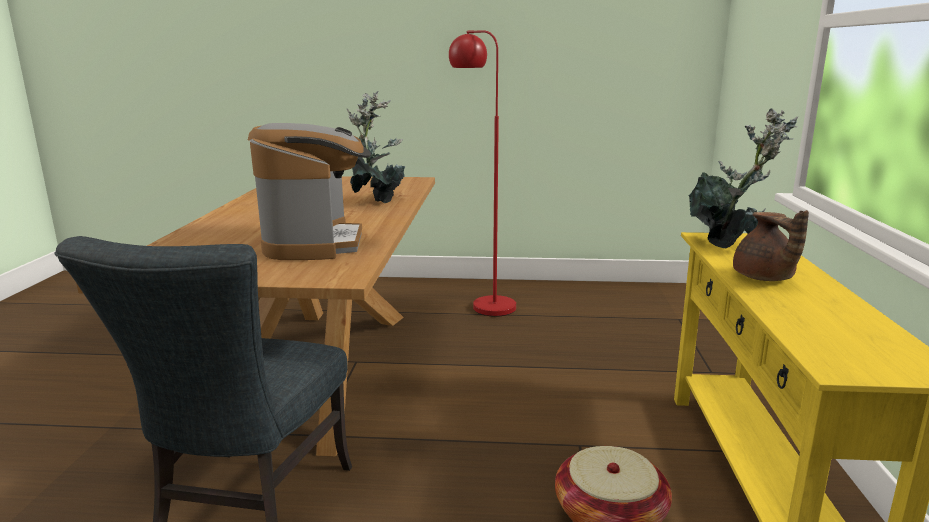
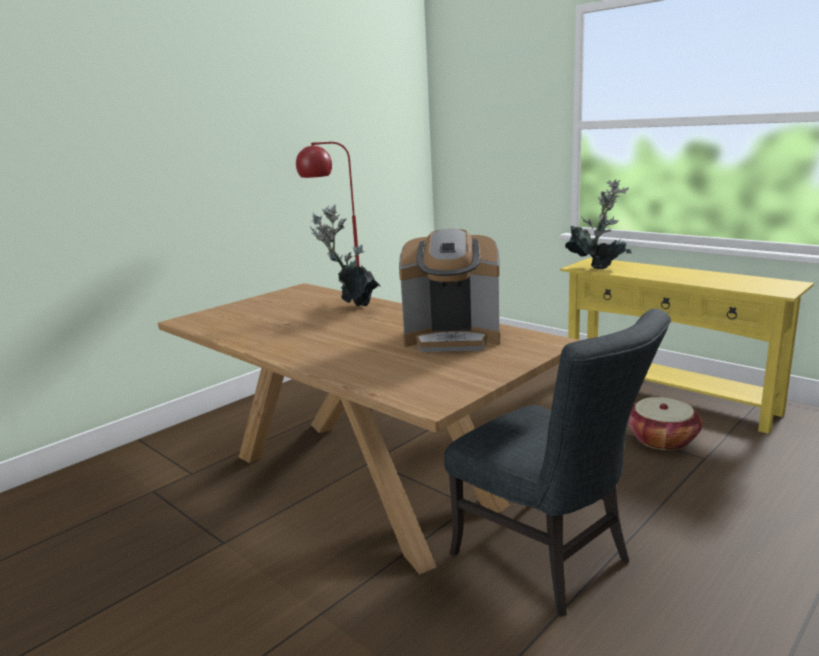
camera: 50 degrees left, 0 degrees up
(315, 244) = (452, 338): coffee machine -> coffee machine turned 150 degrees clockwise
(764, 278) = (660, 274): brown teapot -> none

